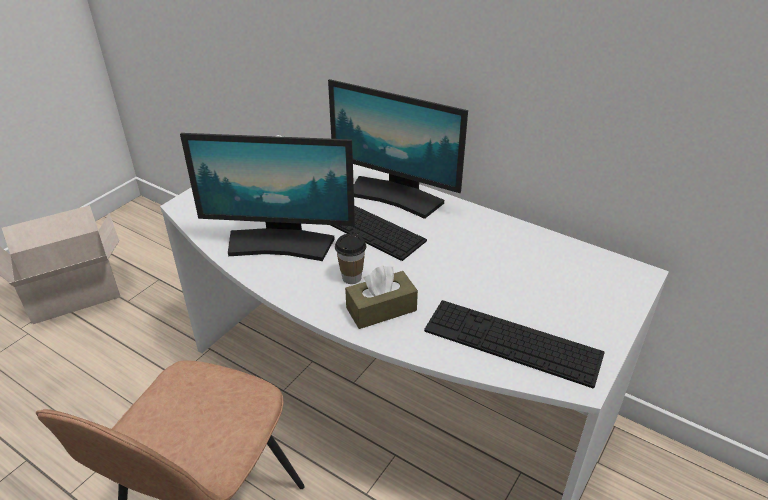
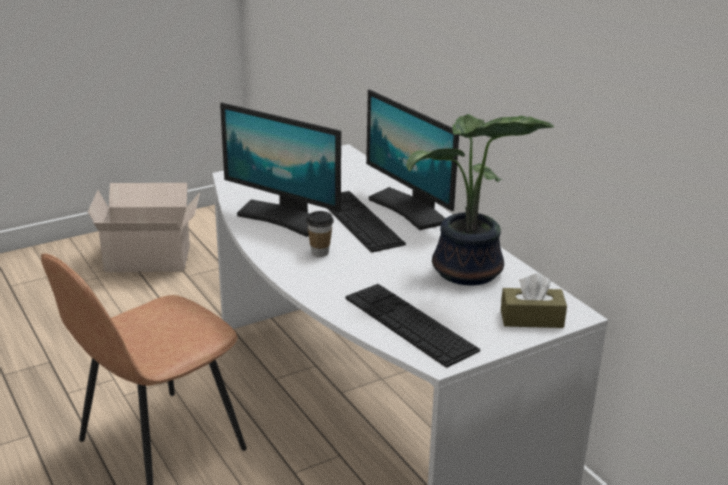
camera: 25 degrees right, 10 degrees down
(381, 309) = (324, 277): brown tissue box -> brown tissue box (531, 318)
(510, 257) = (467, 273): none -> potted plant

